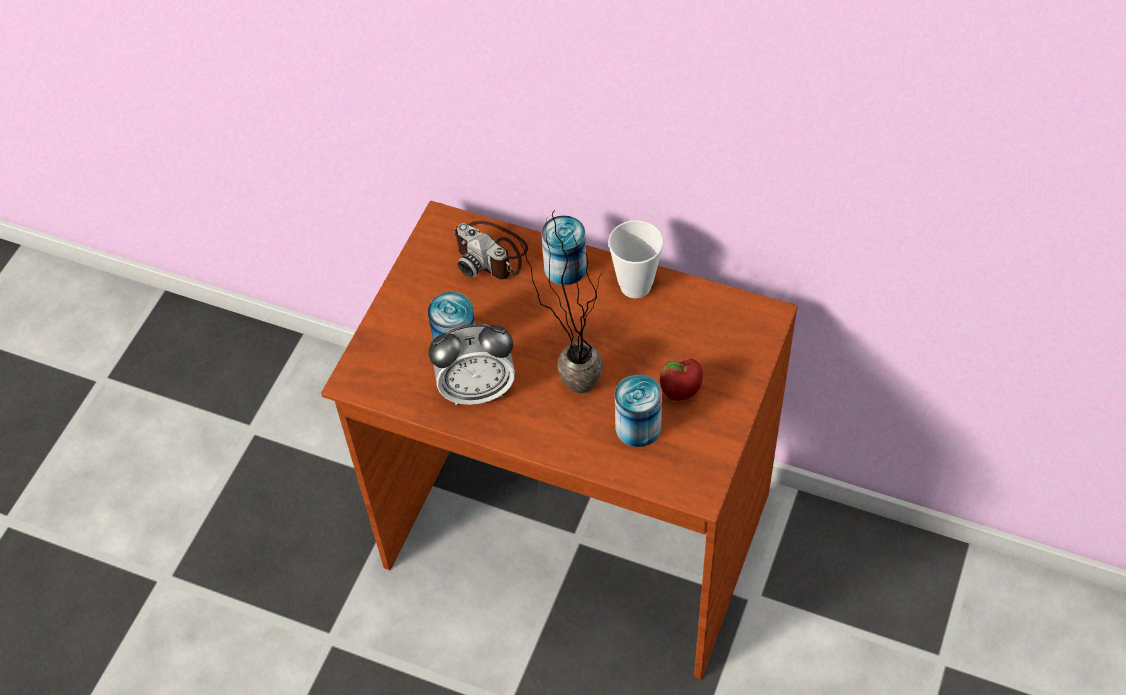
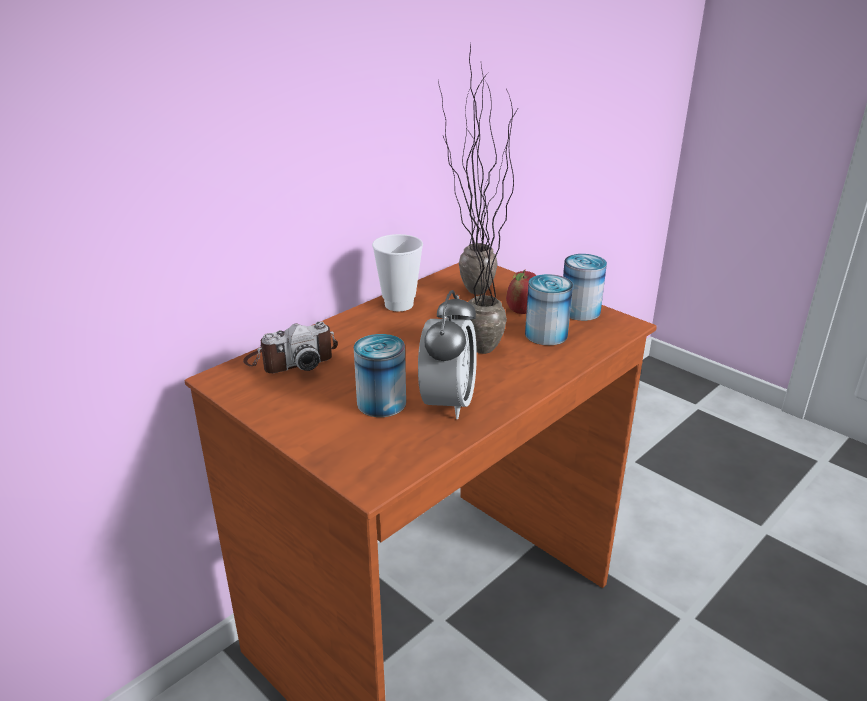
camera: 70 degrees left, 25 degrees down
(565, 268) = (348, 329): can -> can (580, 311)
(708, 328) = (468, 287): none -> potted plant

